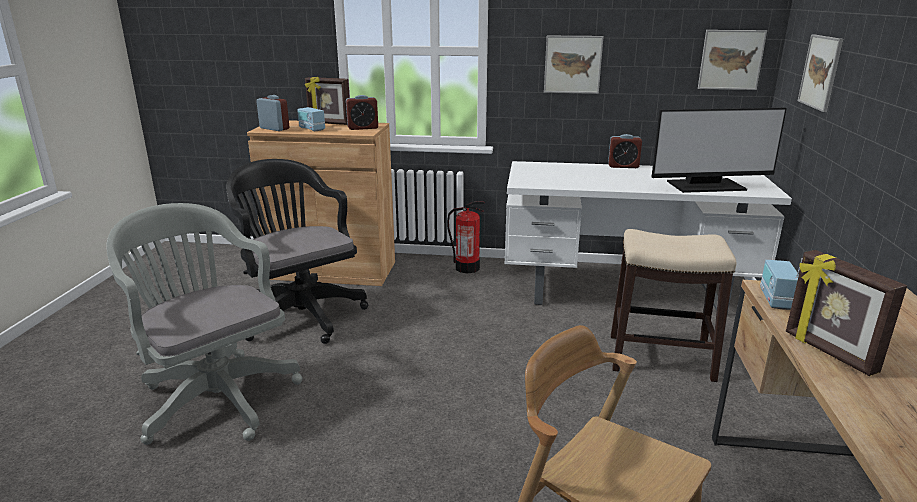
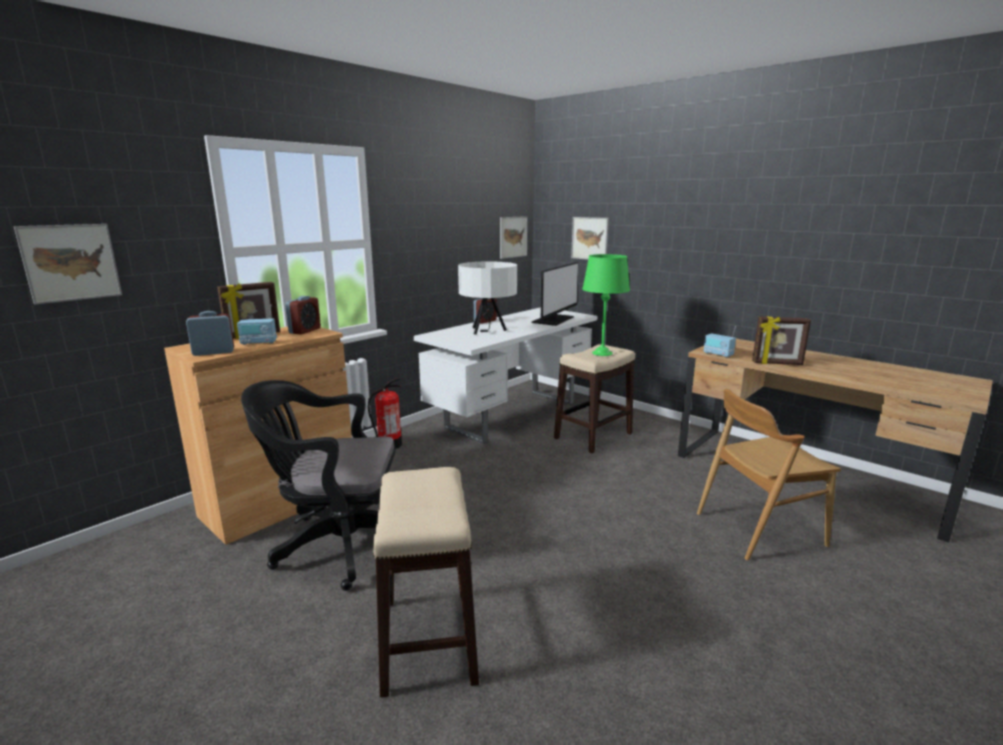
camera: 55 degrees left, 5 degrees down
(215, 396) = (428, 638): grey office chair -> stool
(572, 64) = (431, 248): picture -> picture (71, 262)
(587, 176) = (488, 331): none -> white table lamp
(681, 244) = (602, 353): none -> green table lamp

